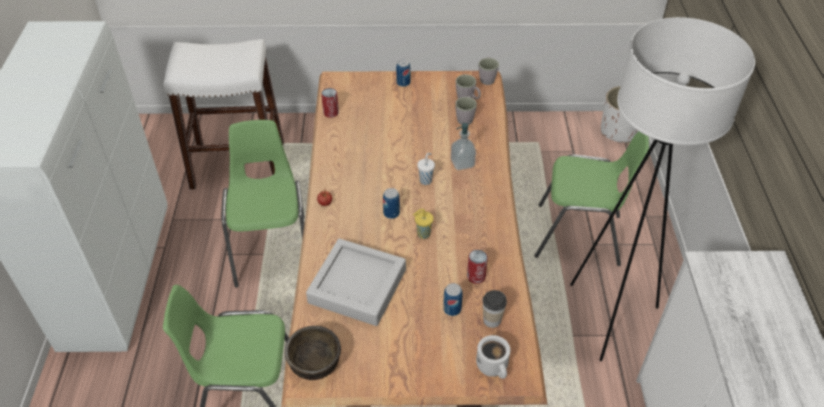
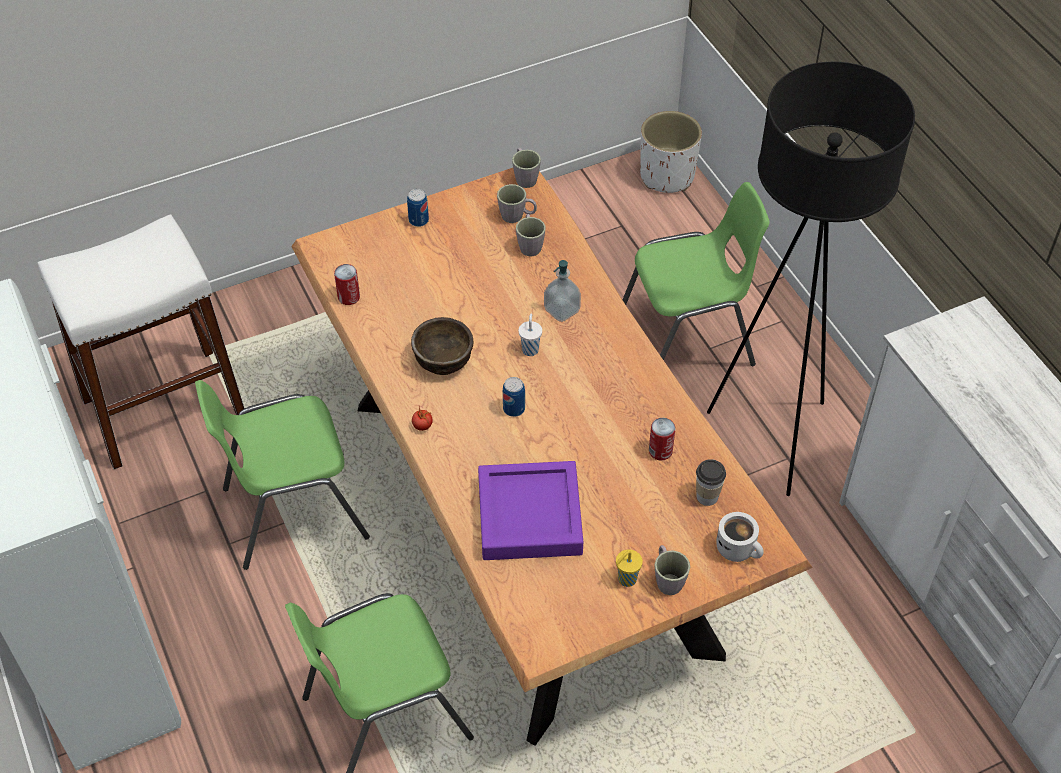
camera: 25 degrees left, 5 degrees up
(272, 249) = (293, 511): green chair -> green chair turned 75 degrees counterclockwise
(314, 364) = (538, 628): brown bowl -> brown bowl (442, 361)
(357, 286) = (529, 516): grey tray -> purple tray
(422, 234) = (568, 422): yellow cup -> yellow cup (626, 580)
(428, 367) = (667, 579): none -> grey mug
(452, 309) = (655, 501): can -> none
(609, 317) = (772, 437): white floor lamp -> black floor lamp

